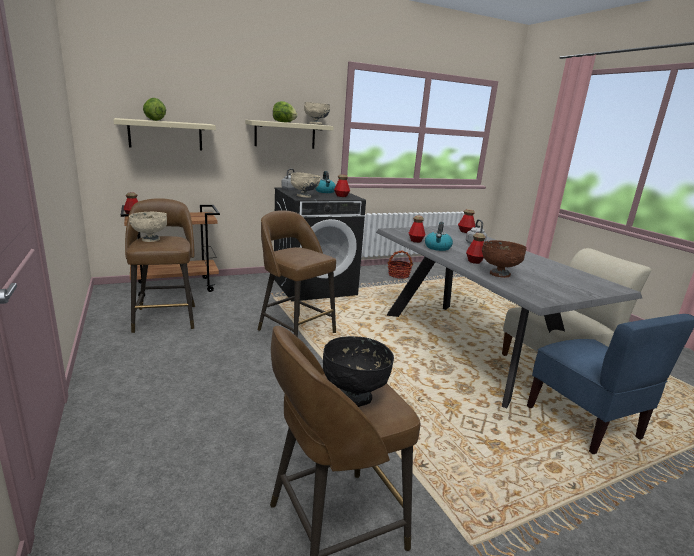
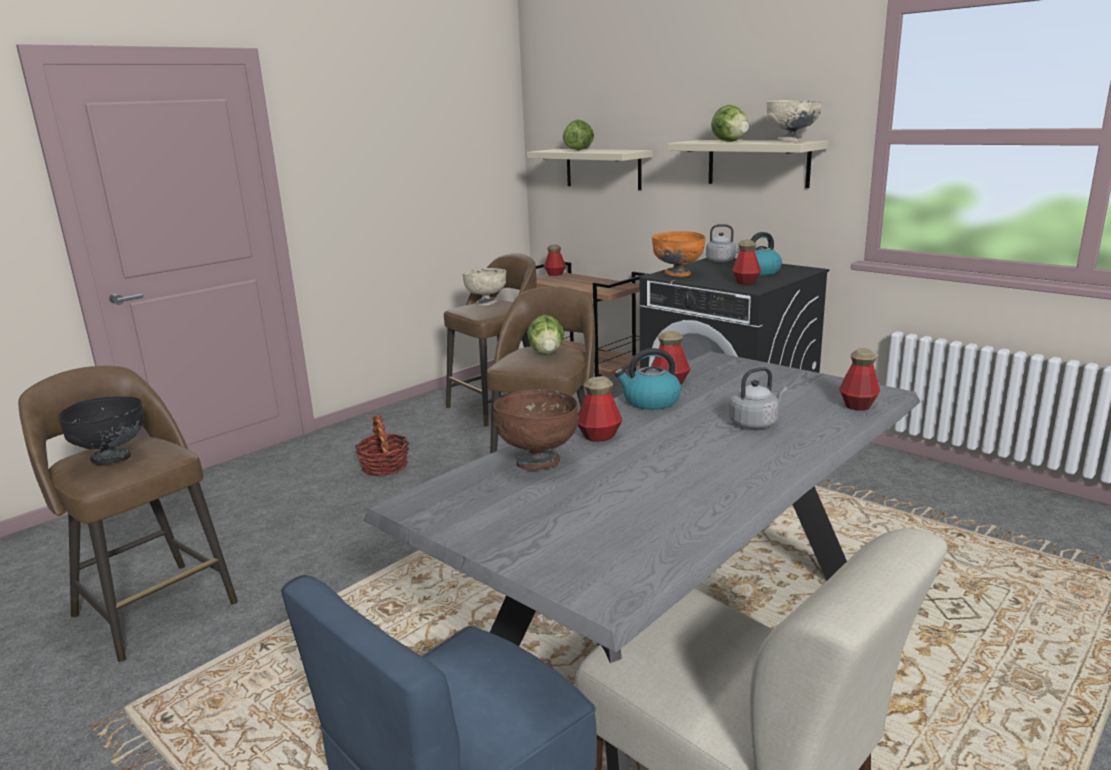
camera: 70 degrees right, 0 degrees up
(298, 252) = (546, 353): none -> lettuce
(304, 196) = (677, 274): beige bowl -> orange bowl
(398, 275) = (939, 497): basket -> basket (384, 466)

